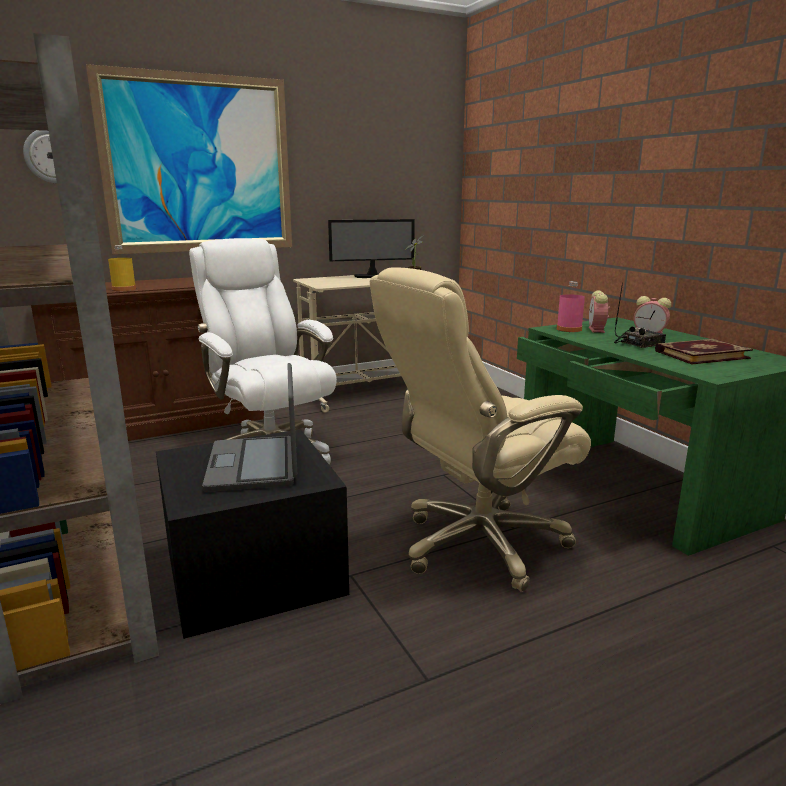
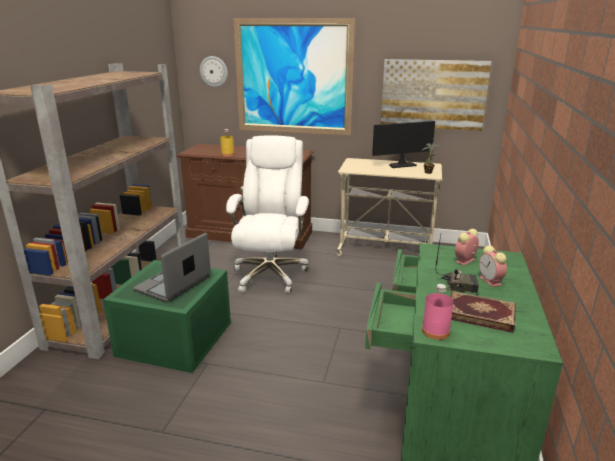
camera: 40 degrees right, 5 degrees up
(256, 571) = (175, 340): black storage box -> green storage box
(372, 276) = (401, 165): monitor -> monitor turned 135 degrees clockwise
(387, 185) = (433, 94): none -> picture
(476, 546) = (285, 381): beige office chair -> none
(569, 329) = (444, 253): pink bottle -> pink bottle (435, 331)

